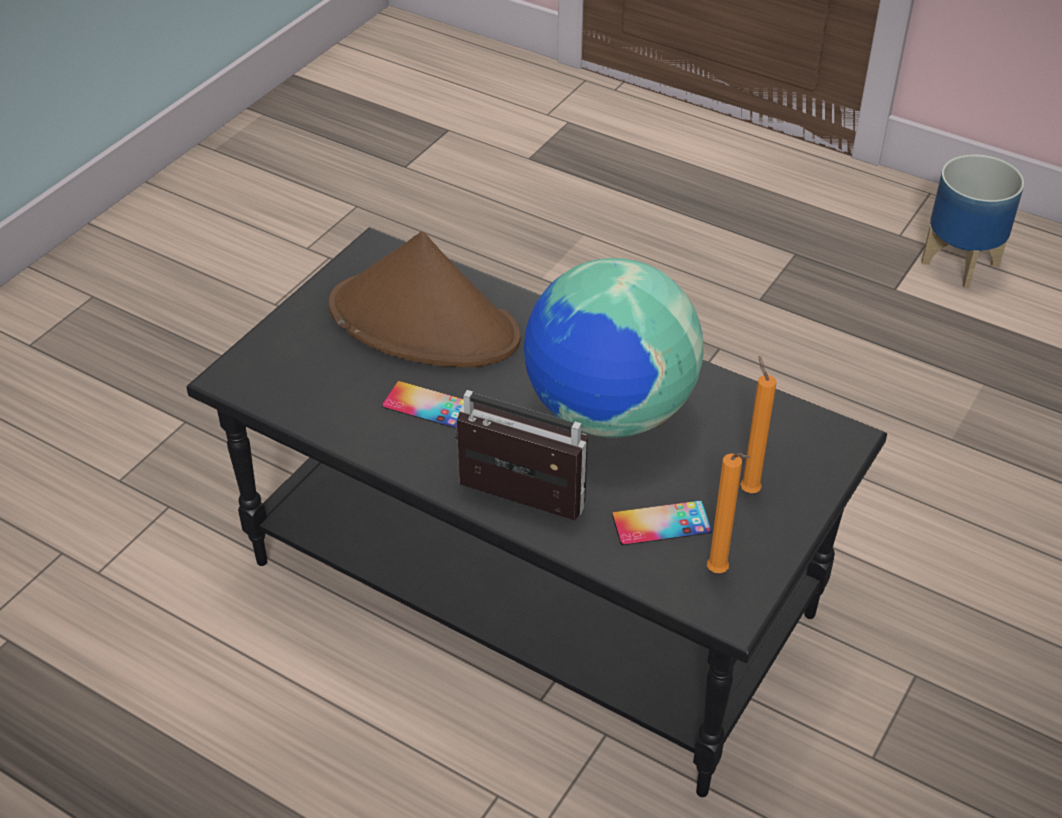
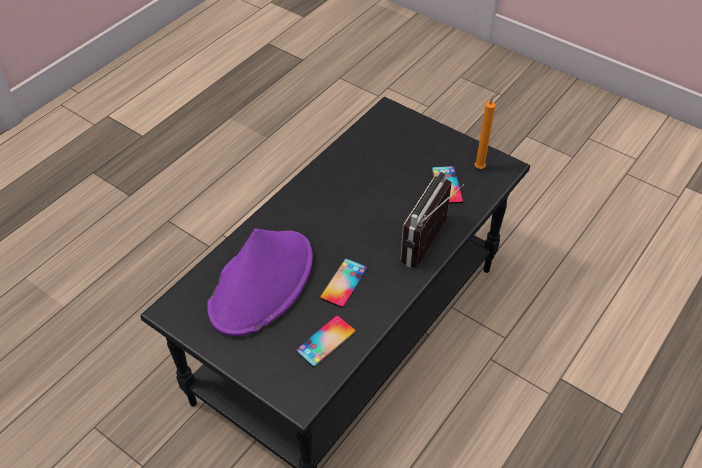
camera: 85 degrees left, 5 degrees up
(323, 394) = (325, 341): none -> phone
(425, 324) = (262, 282): brown hat -> purple hat
(608, 412) = (359, 198): globe -> none
(748, 489) = (423, 149): orange candle -> none
(961, 264) = (131, 105): planter -> none

